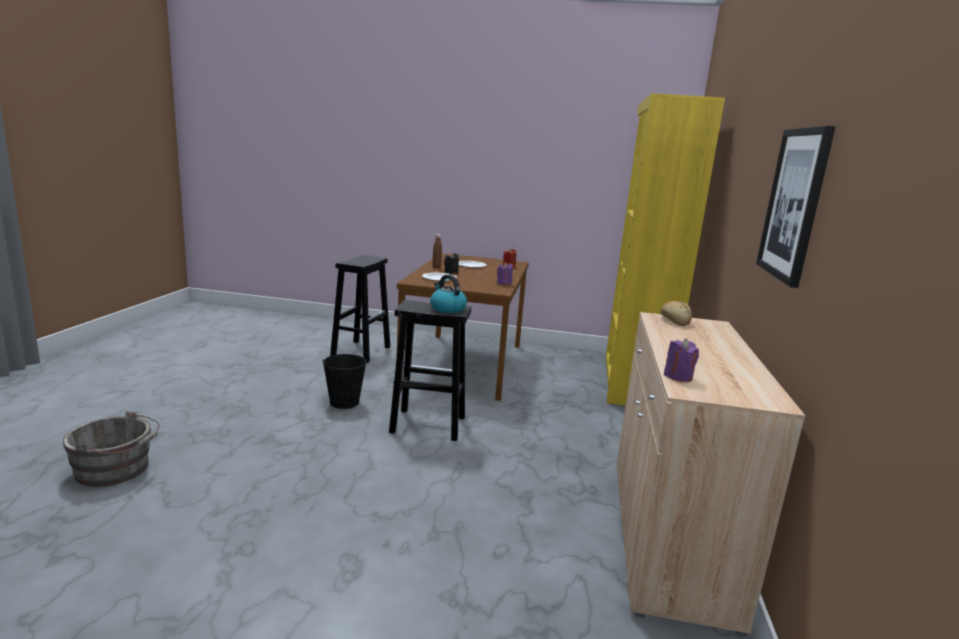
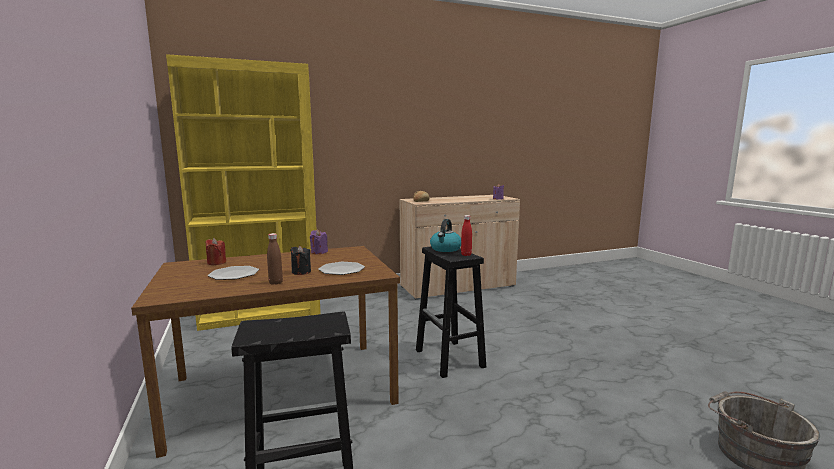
camera: 120 degrees left, 5 degrees down
(344, 402) = (474, 413): black bucket -> none
(415, 308) = (466, 254): none -> red bottle
(794, 204) = (447, 134): picture -> none

